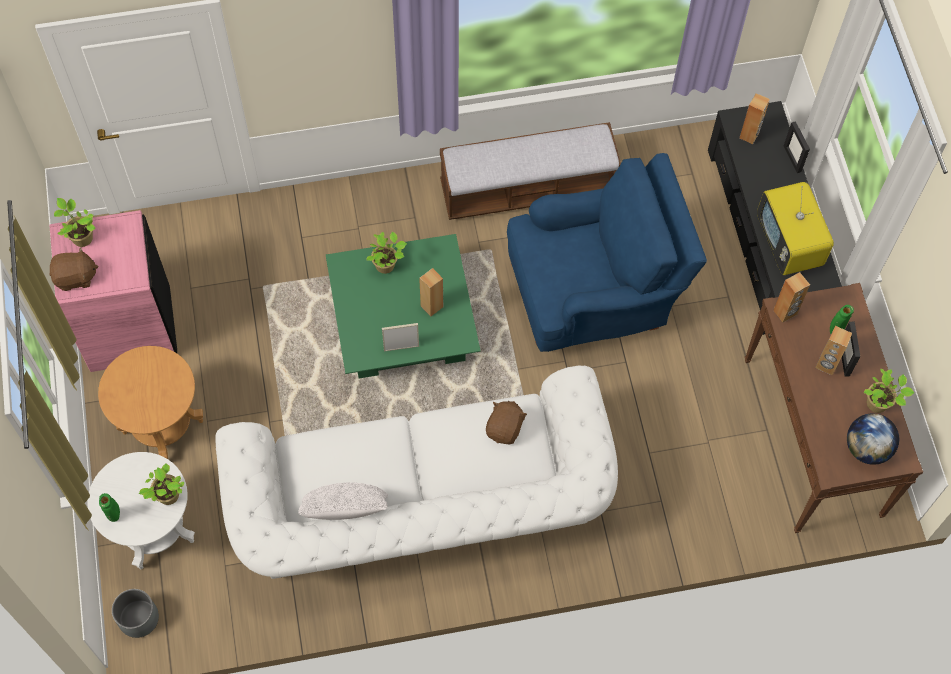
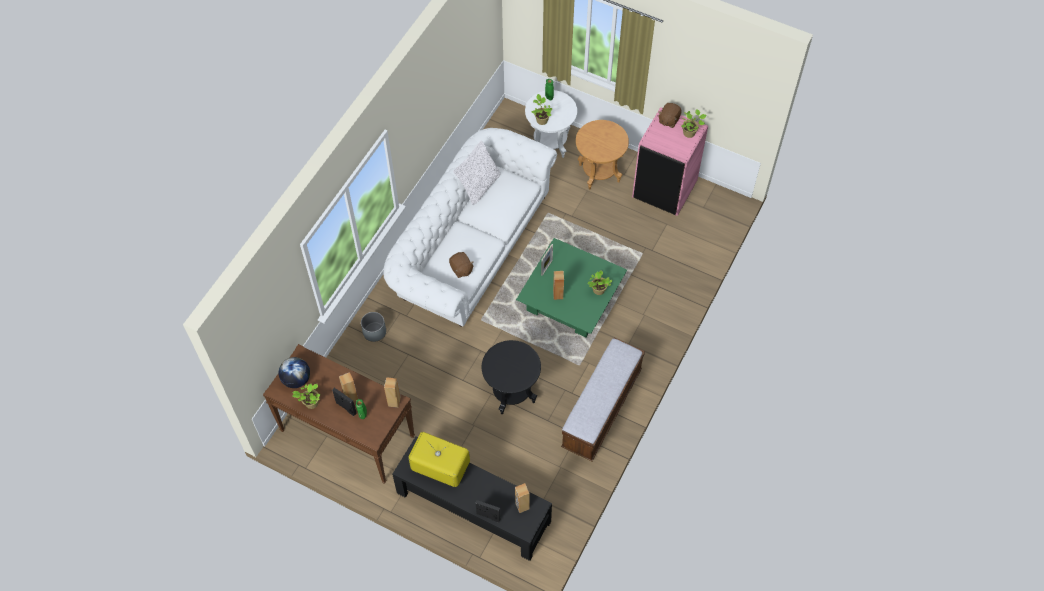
camera: 130 degrees right, 5 degrees down
(138, 618) = (515, 117): grey planter -> grey planter (374, 331)
(593, 296) = (511, 393): blue armchair -> black side table

